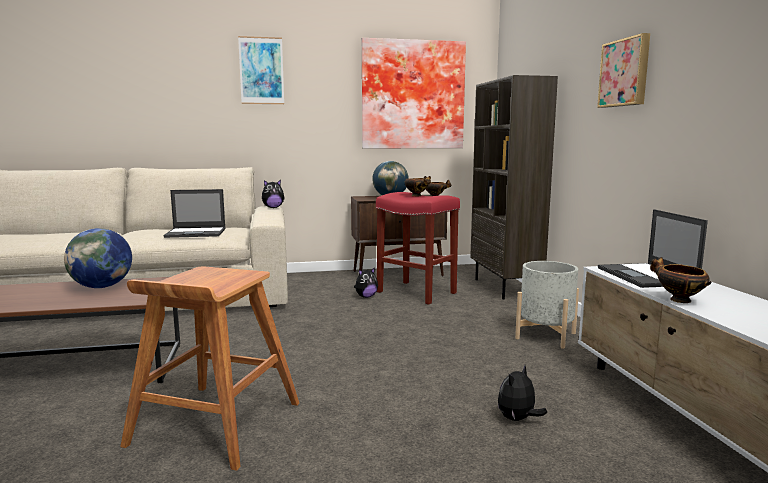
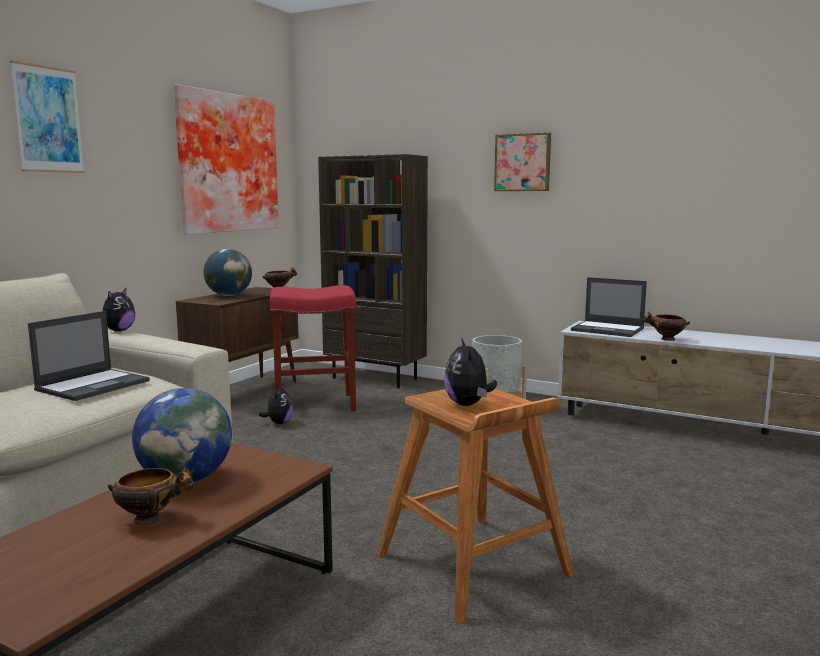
camera: 50 degrees left, 0 degrees up
(417, 196) = (313, 289): bowl -> bowl (151, 518)
(518, 419) = (610, 461): plush toy -> plush toy (468, 404)

